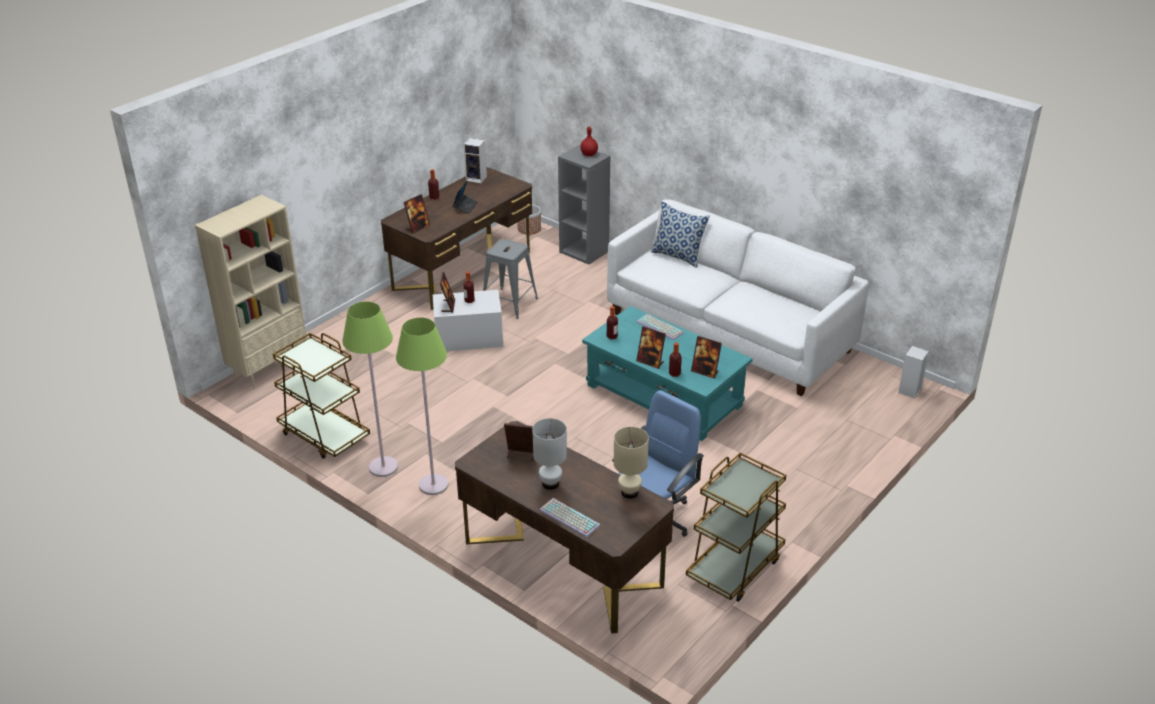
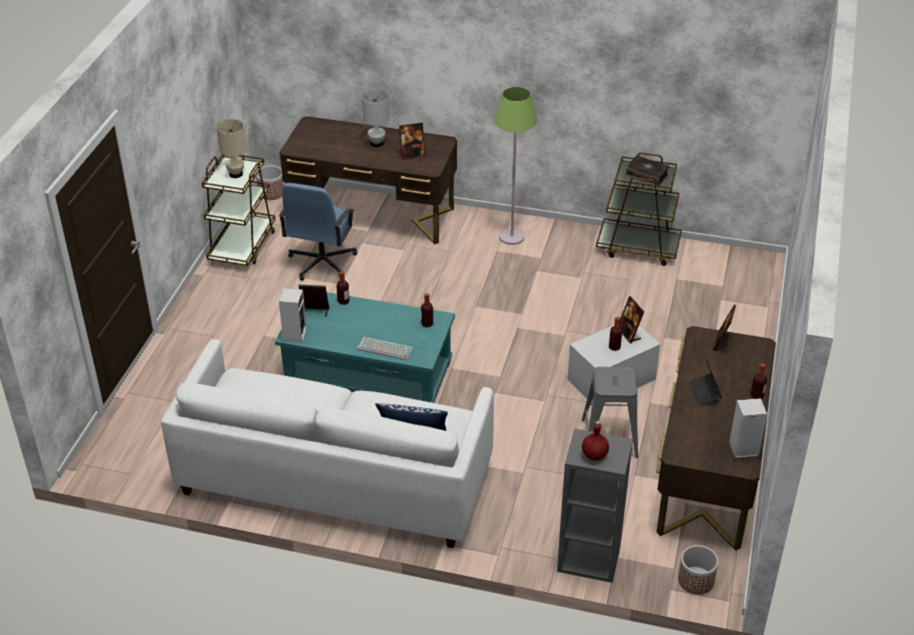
camera: 155 degrees right, 5 degrees up
(269, 368) = (759, 288): beige bookcase -> none
(309, 359) = (647, 174): none -> book
(383, 467) = (564, 238): green floor lamp -> none
(568, 518) = (349, 127): keyboard -> none
(629, 492) = (316, 152): beige table lamp -> beige table lamp (236, 174)
(650, 362) = (373, 307): picture frame -> none
(670, 641) = (271, 192): none -> planter
(910, 391) = (109, 457): speaker -> speaker (294, 334)

